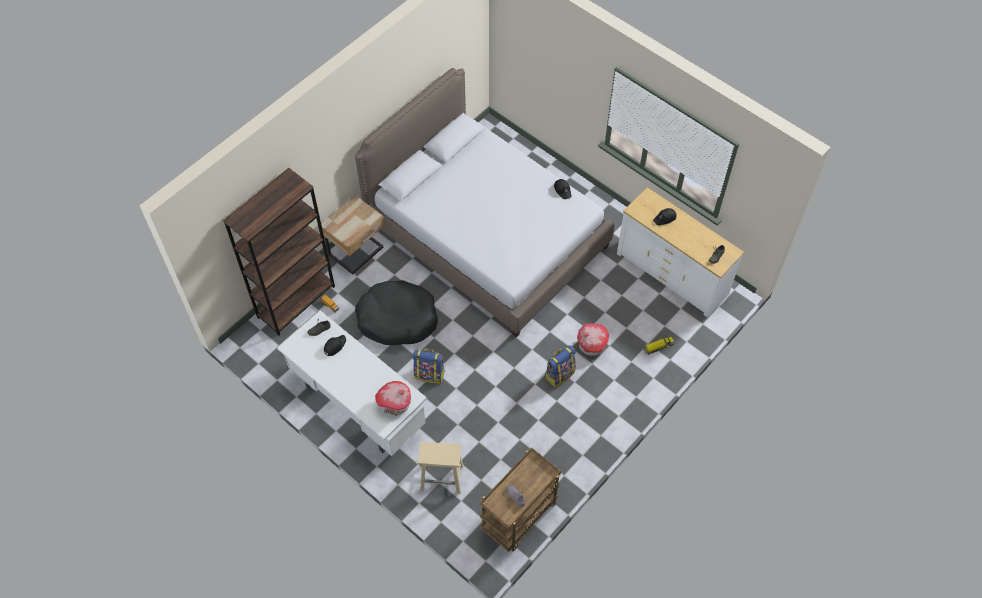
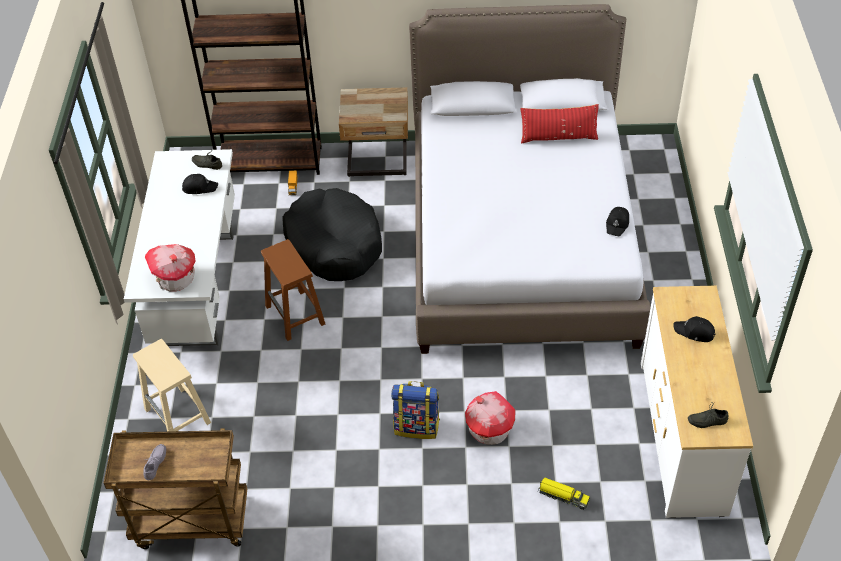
camera: 50 degrees right, 10 degrees down
(430, 374) = (296, 315): backpack -> brown stool
(477, 163) = (558, 137): none -> red pillow

